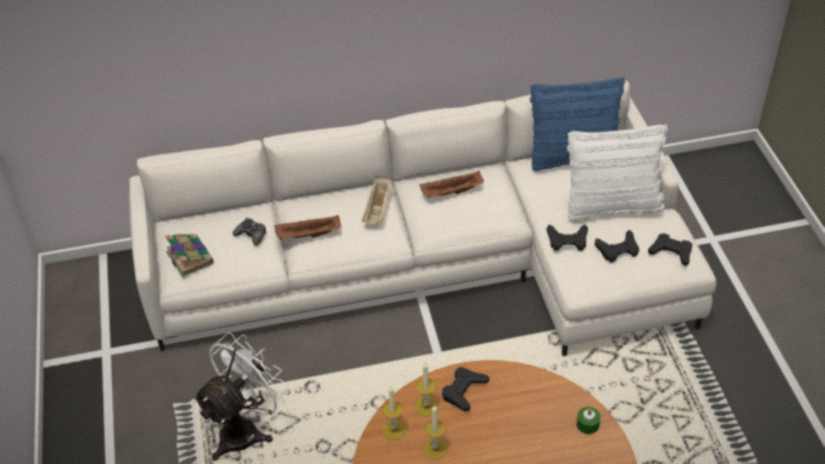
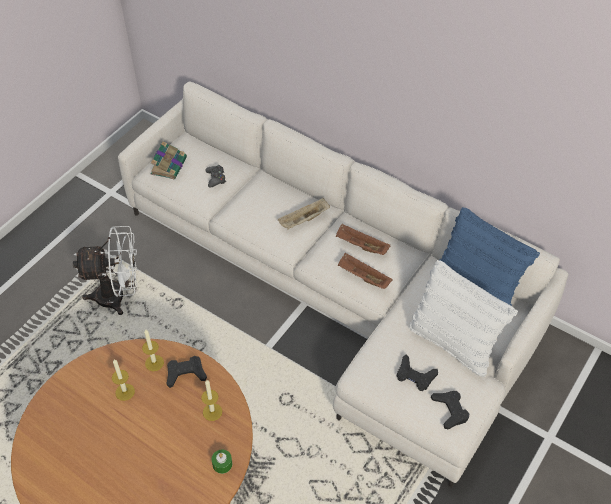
camera: 45 degrees right, 5 degrees up
(308, 235) = (243, 204): brown tray -> brown tray (363, 277)
(394, 430) = (120, 359): candle -> candle (212, 412)
(567, 240) = (390, 340): black game controller -> none

